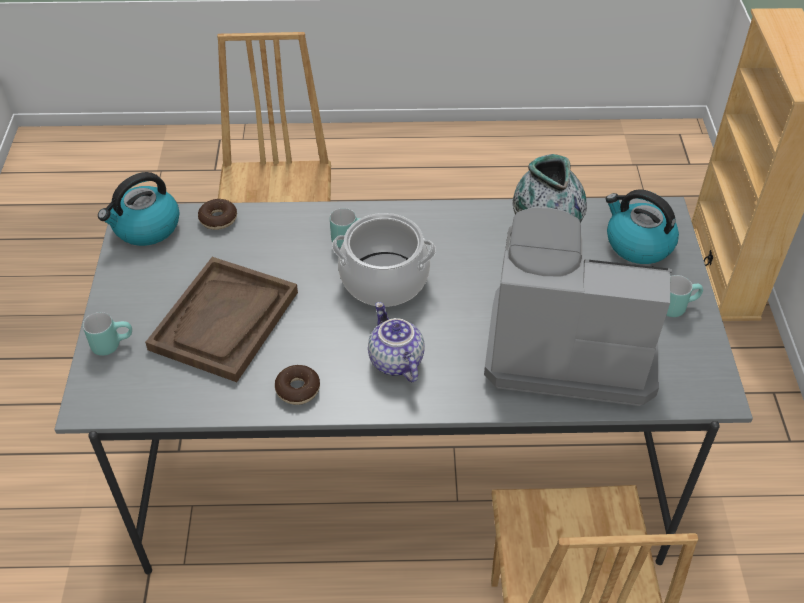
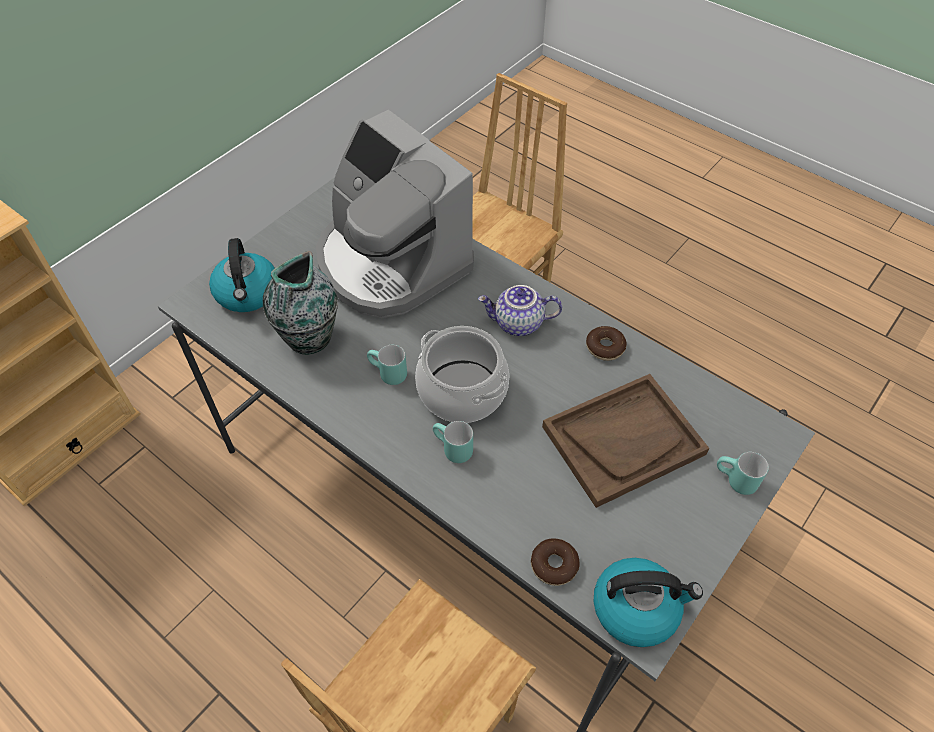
camera: 140 degrees left, 5 degrees up
(394, 361) = (518, 324): teapot -> teapot turned 75 degrees clockwise
(676, 306) = (291, 241): turquoise mug -> turquoise mug (387, 375)

